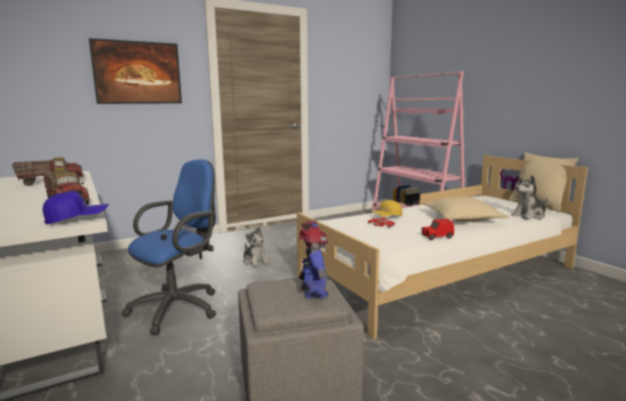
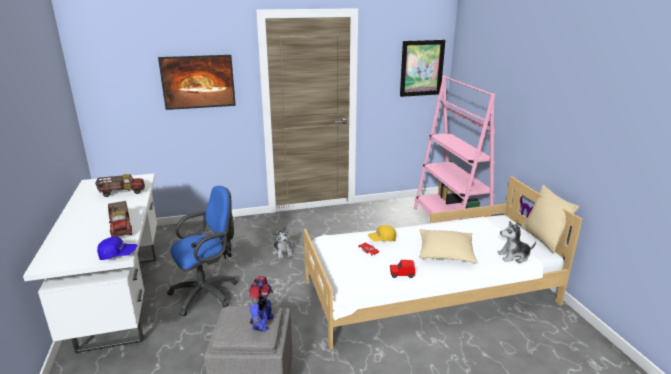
camera: 15 degrees right, 10 degrees up
(365, 75) = (422, 68): none -> picture

